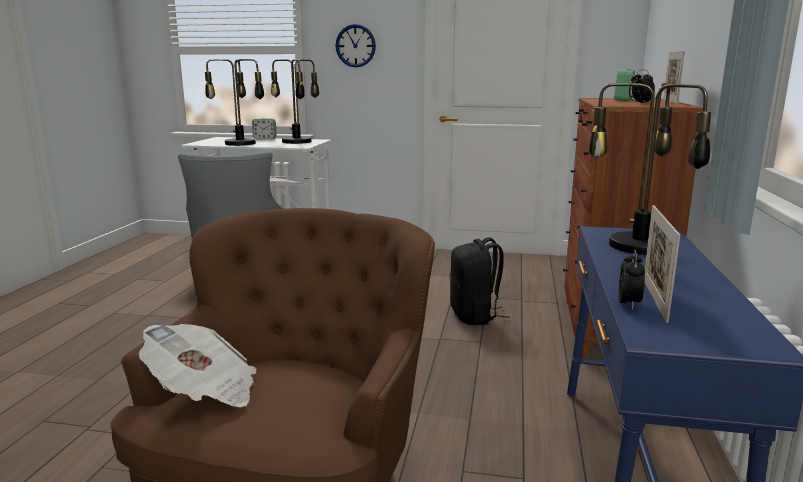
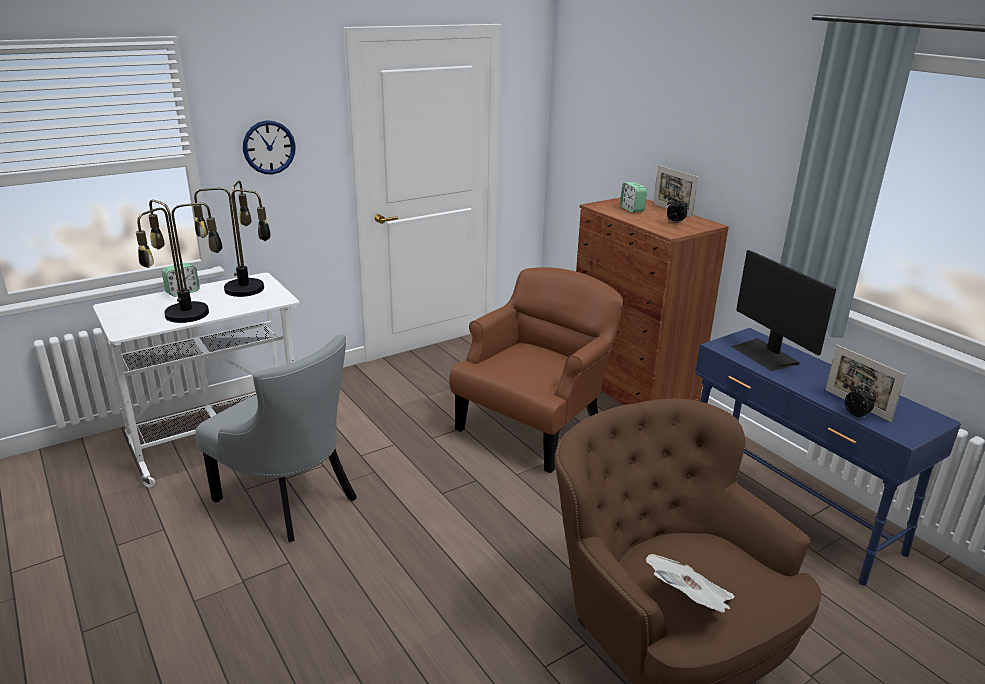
camera: 45 degrees left, 10 degrees up
(474, 316) = (534, 426): black backpack -> brown armchair
(640, 246) = (765, 355): table lamp -> monitor

